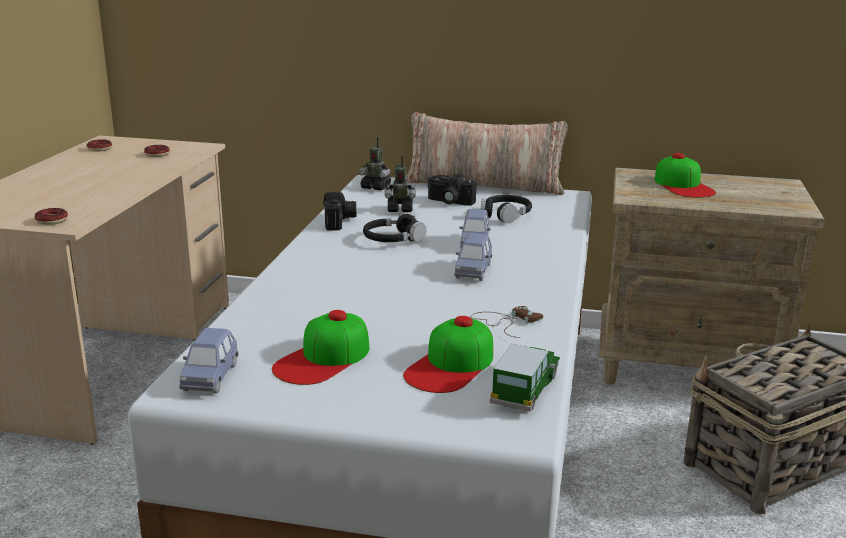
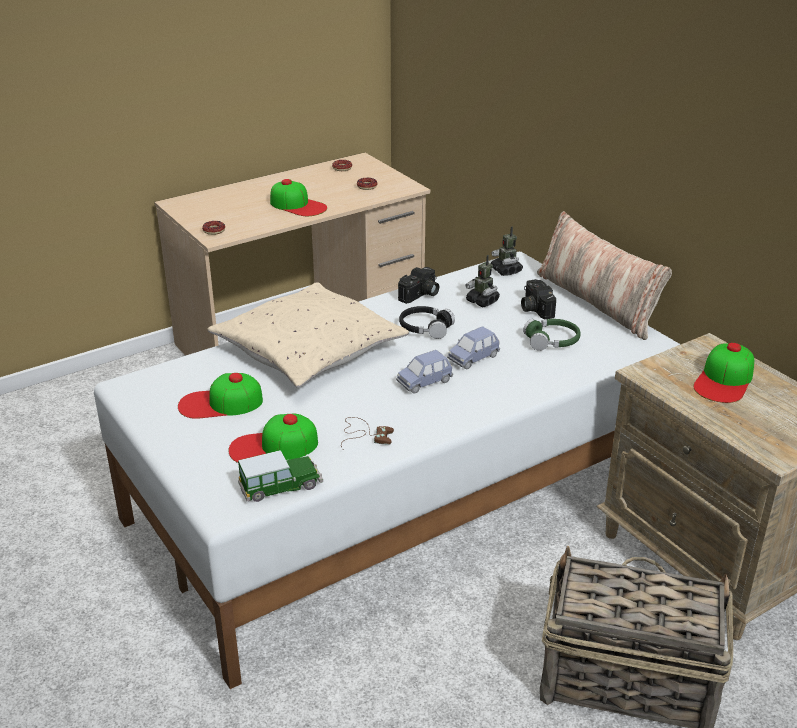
camera: 45 degrees right, 10 degrees up
(111, 181) = (298, 205): none -> cap
(210, 378) = (151, 385): blue toy car -> none
(322, 288) = (309, 350): none -> beige pillow
(505, 215) = (552, 341): black headphones -> green headphones

